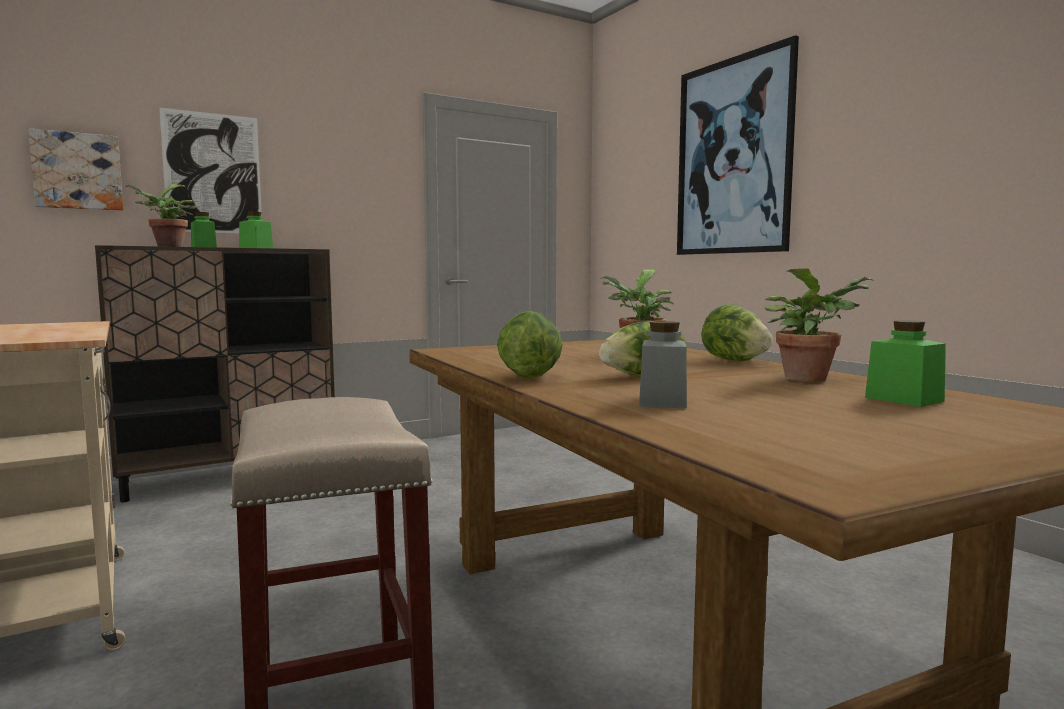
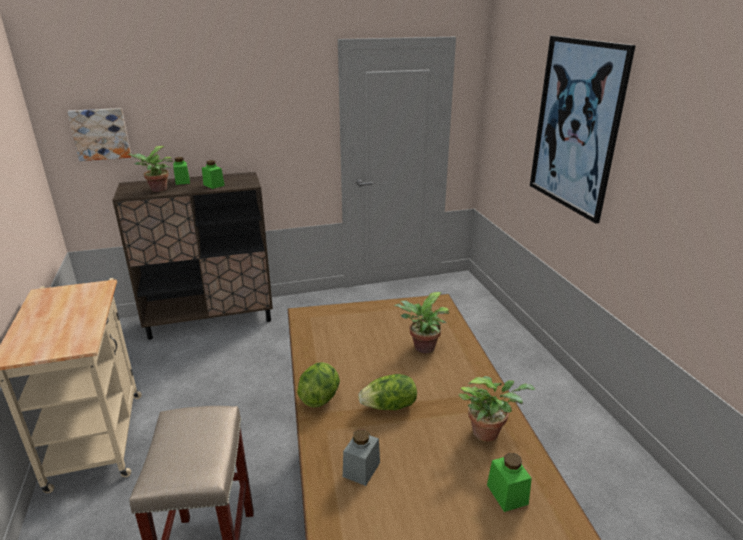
camera: 15 degrees right, 20 degrees up
(213, 173) = (185, 124): picture -> none
(734, 360) = (474, 375): lettuce -> none

